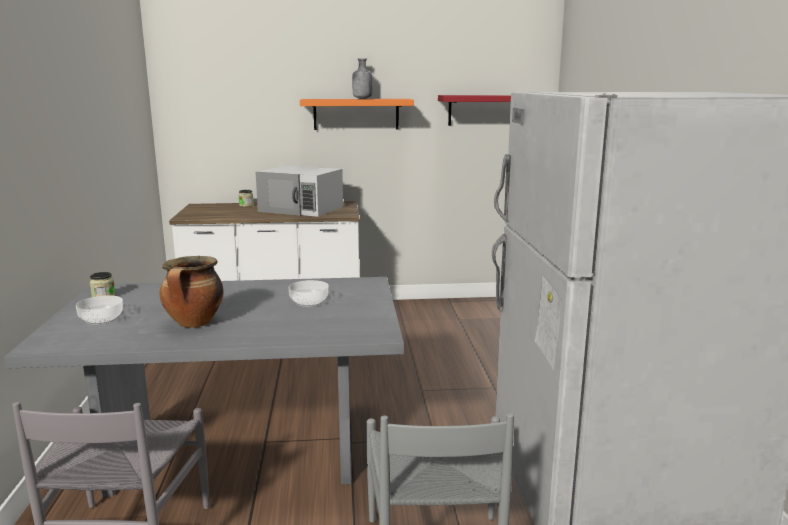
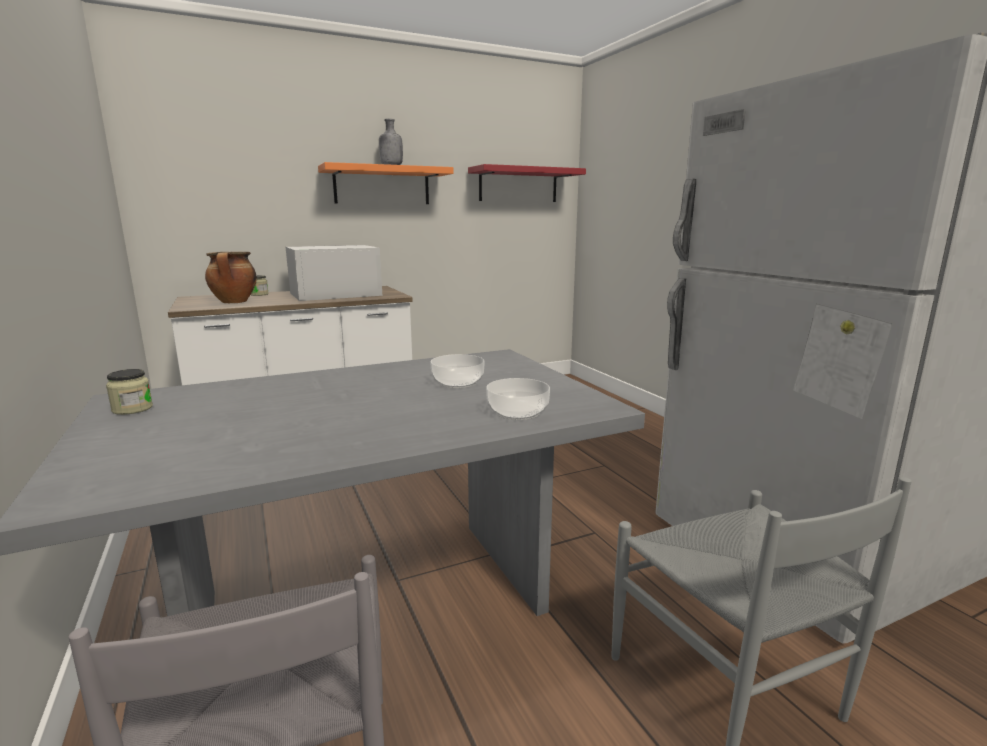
camera: 20 degrees left, 0 degrees up
(102, 319) = (159, 440): bowl -> bowl (518, 412)
(194, 323) = (327, 426): cooking pot -> cooking pot (234, 302)
(301, 209) = (334, 294): white microwave -> white microwave turned 150 degrees clockwise

